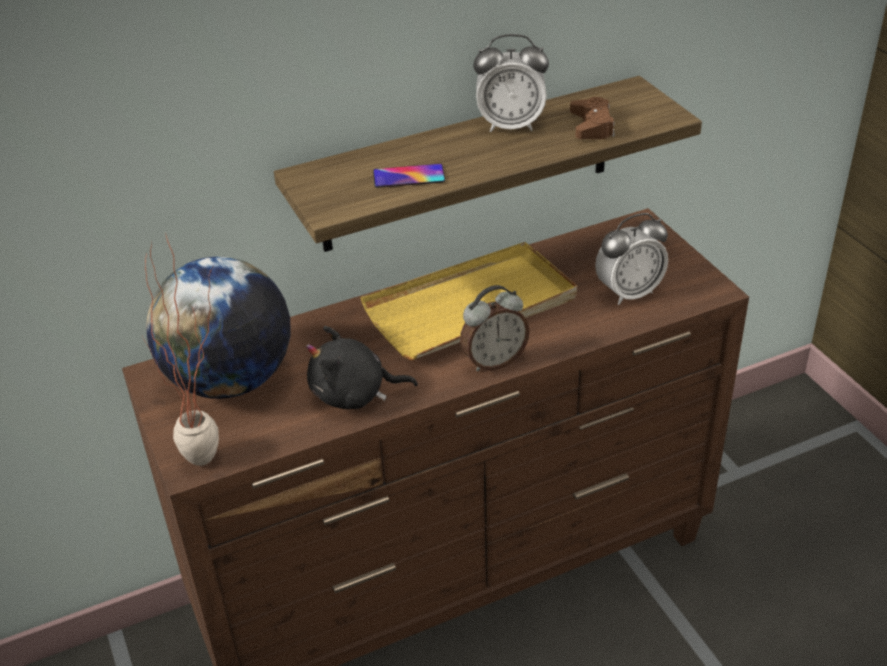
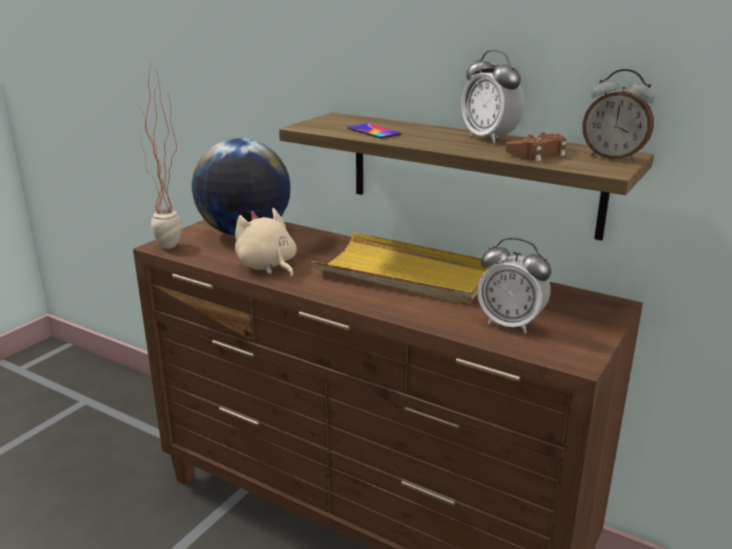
camera: 55 degrees right, 15 degrees down
(354, 394) = (267, 266): black plush toy -> beige plush toy
(494, 361) = (354, 297): alarm clock -> alarm clock (613, 157)

